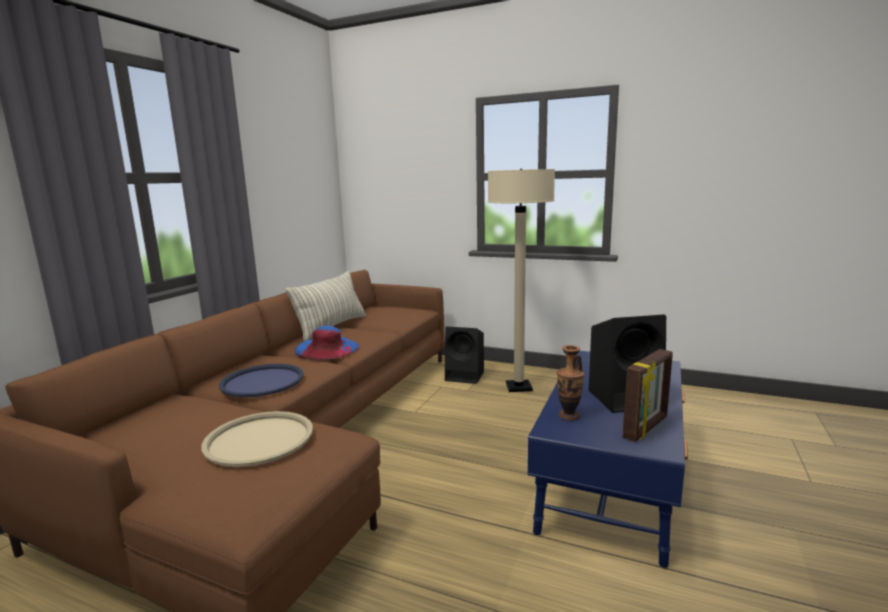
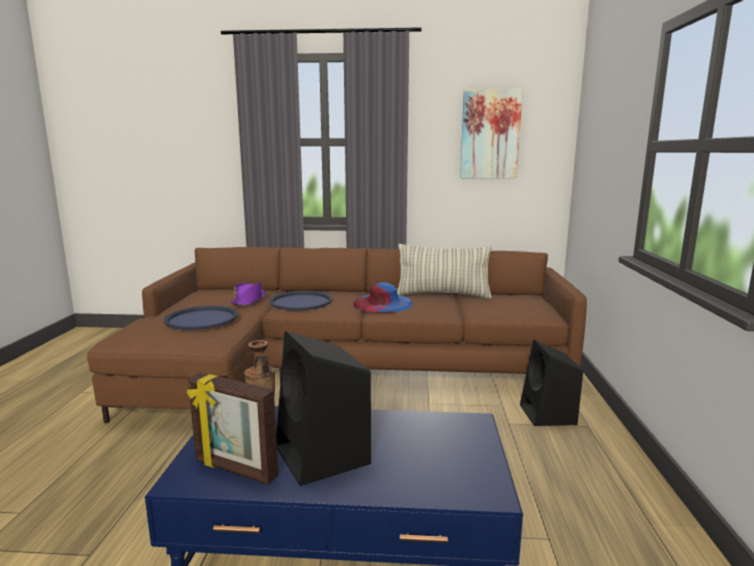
camera: 70 degrees right, 0 degrees up
(214, 408) = (249, 300): none -> purple hat
(259, 439) = (201, 319): beige tray -> blue tray
(291, 168) = (490, 134): none -> picture
(518, 387) = (557, 458): beige floor lamp -> none

